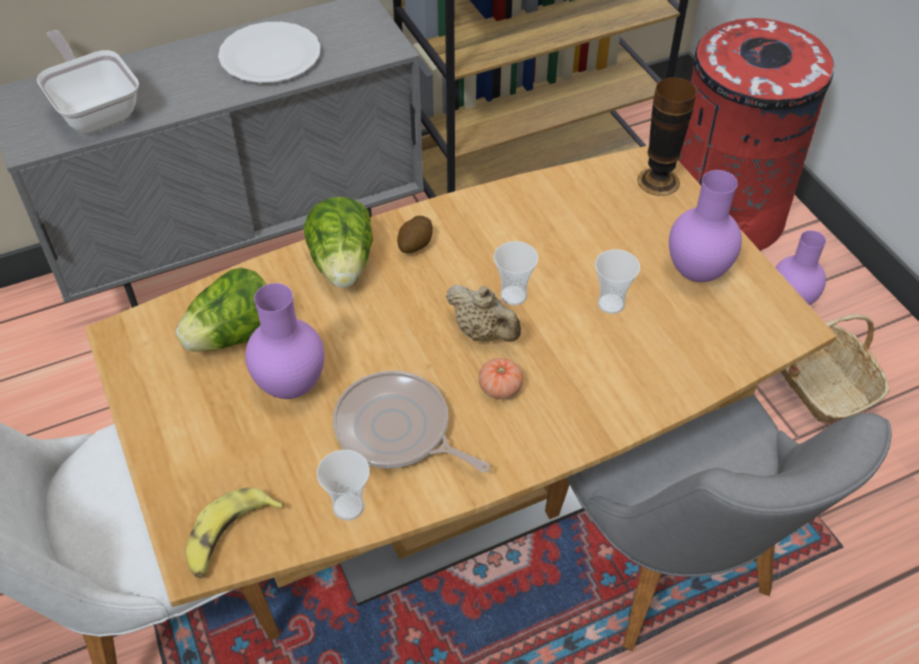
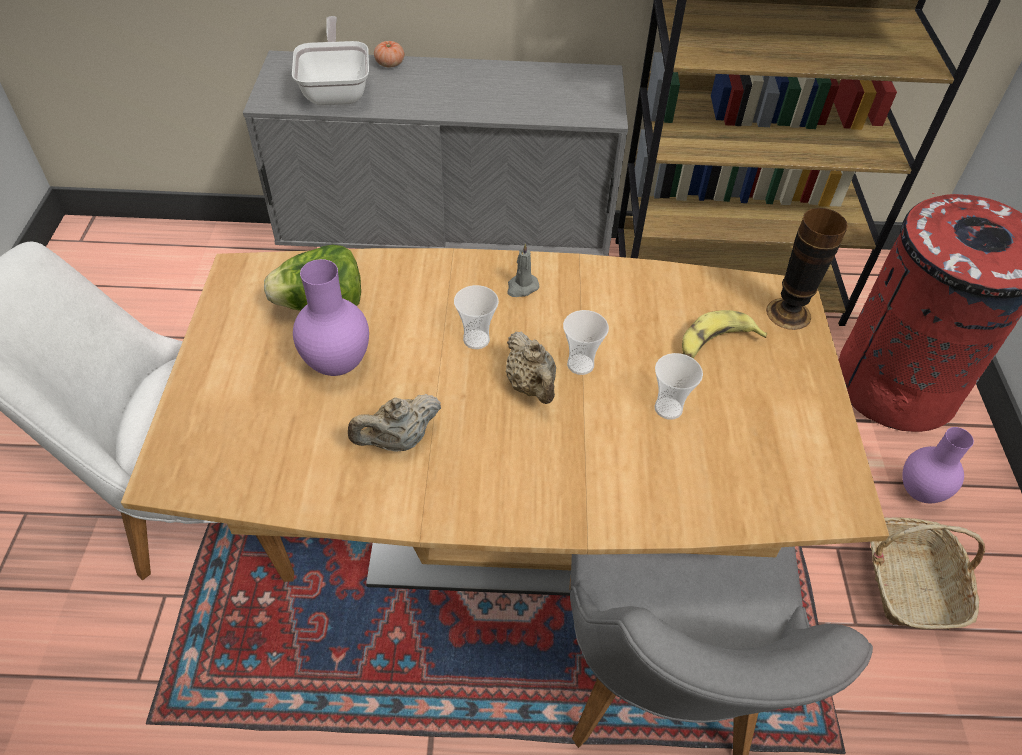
camera: 25 degrees right, 0 degrees up
(229, 537) = (201, 470): banana -> banana (715, 343)
(270, 55) = (500, 90): white plate -> none
(343, 265) = (449, 281): lettuce -> none
(348, 507) = (312, 489): cup -> cup (476, 339)
(397, 430) = (398, 441): frying pan -> beige teapot
(415, 245) = (521, 287): potato -> grey candle
(500, 388) = (513, 442): tomato -> tomato (390, 64)
(695, 272) = (772, 412): purple vase -> none

